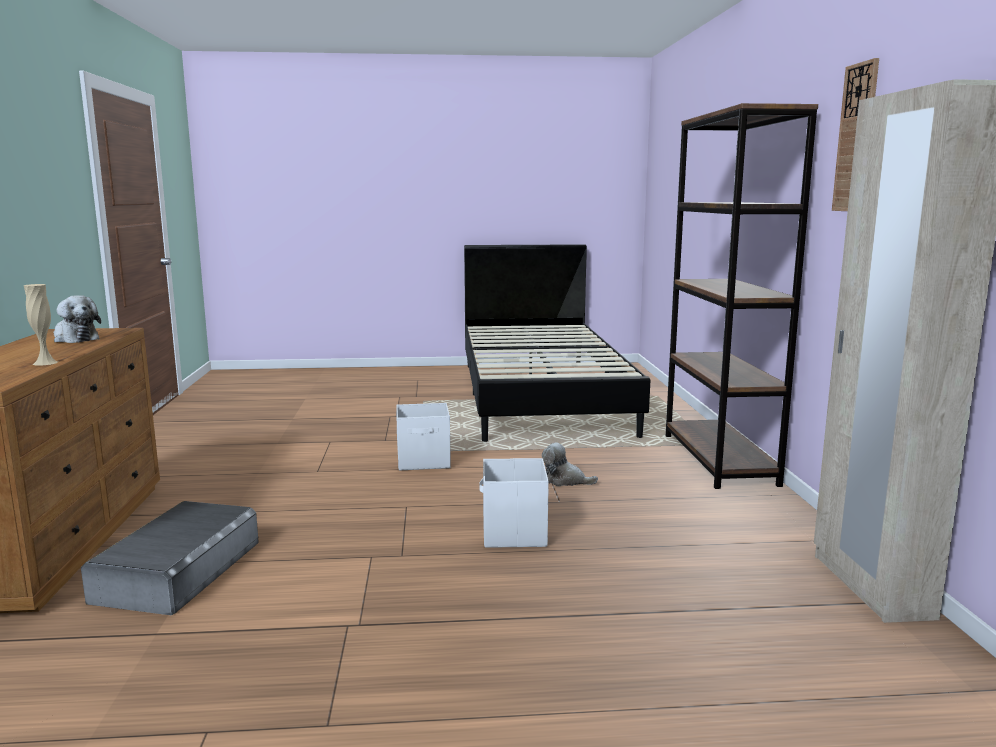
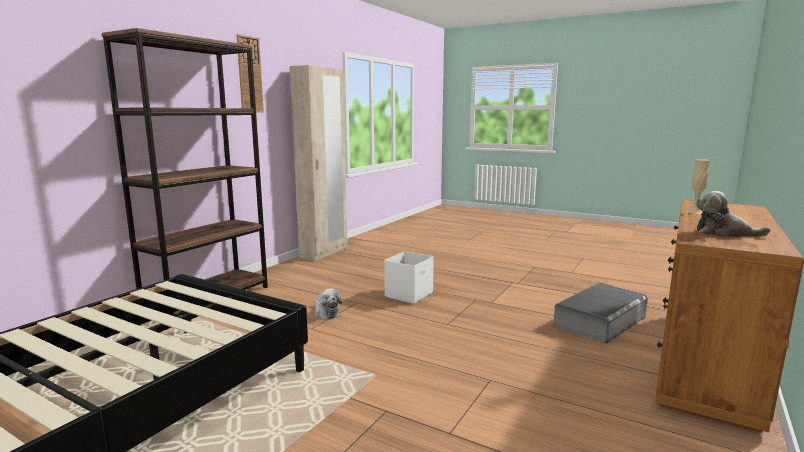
camera: 145 degrees left, 0 degrees up
(75, 339) = (724, 233): plush toy -> plush toy turned 45 degrees counterclockwise
(424, 461) = (387, 361): white storage box -> none

